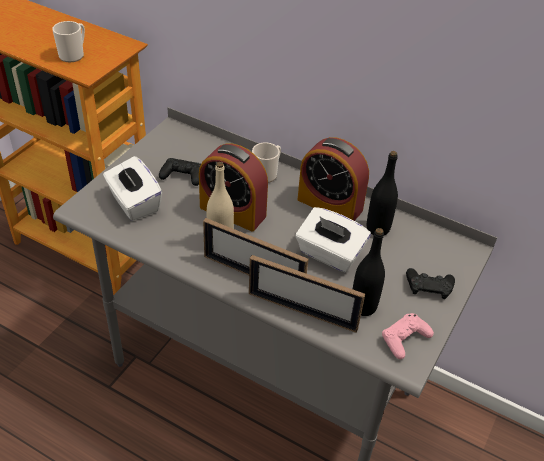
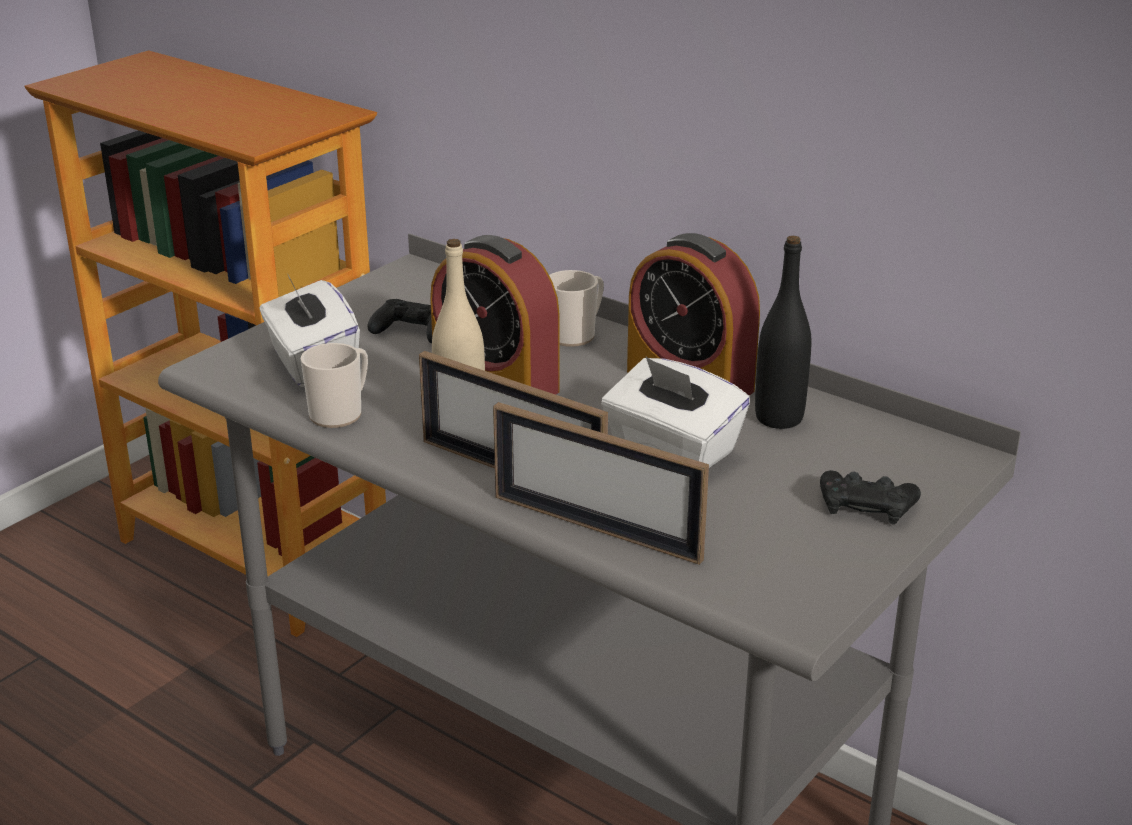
camera: 10 degrees right, 15 degrees down
(73, 54) = (240, 121): mug -> mug (341, 413)
(363, 306) = (723, 527): black bottle -> none
(404, 339) = (798, 580): pink game controller -> none

